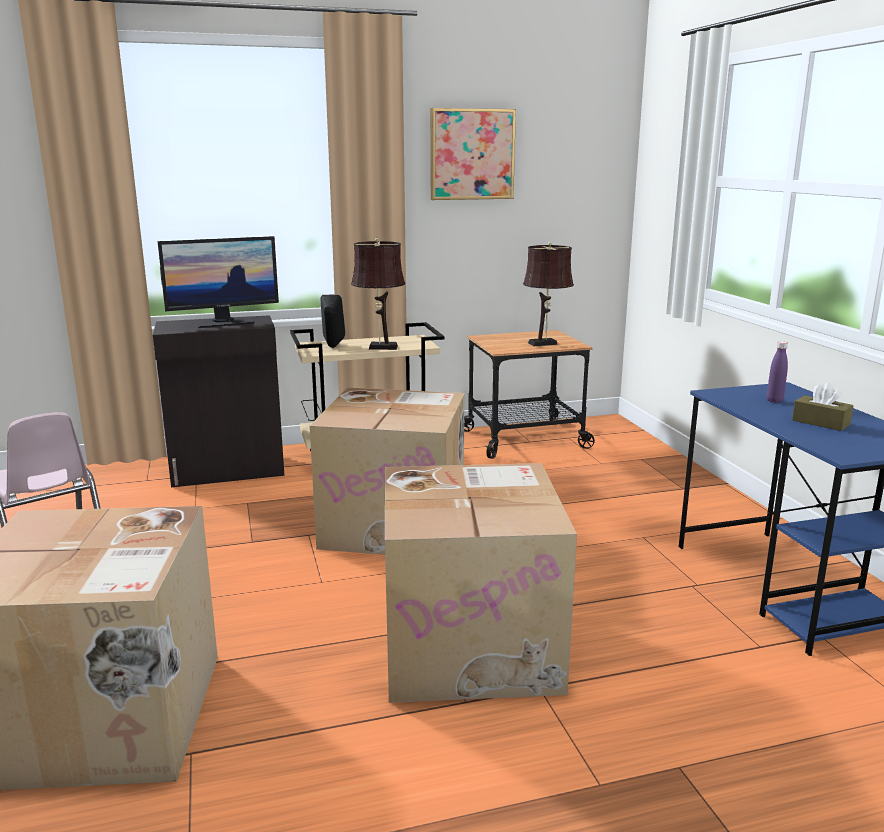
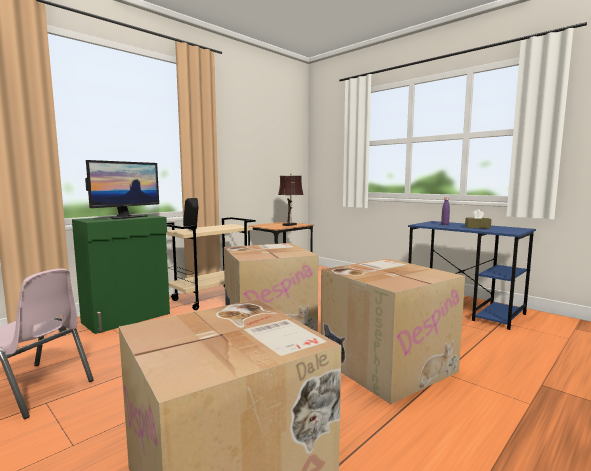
camera: 30 degrees left, 10 degrees down
(228, 471) = (128, 318): black cabinet -> green cabinet
(380, 347) = (220, 228): brown table lamp -> none
(472, 154) = (244, 130): picture -> none

